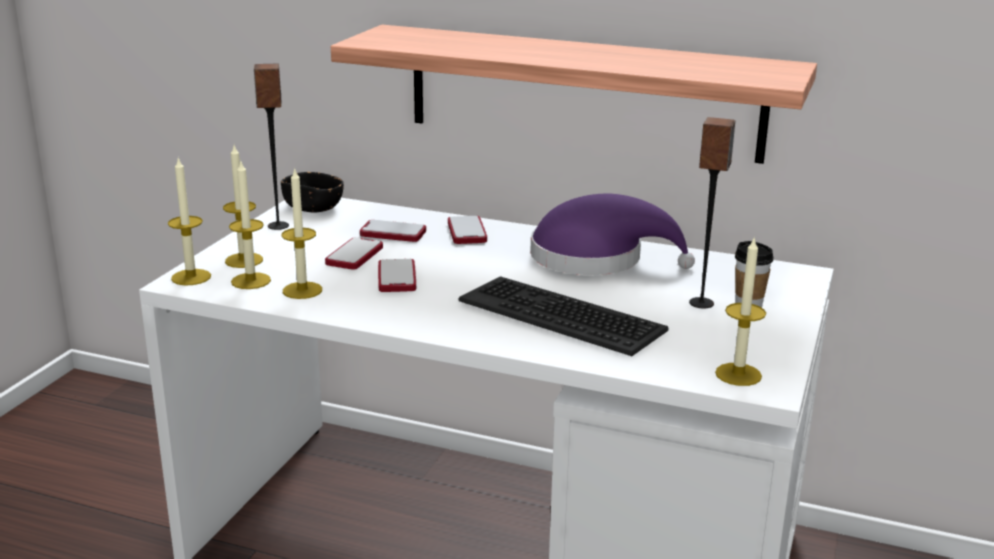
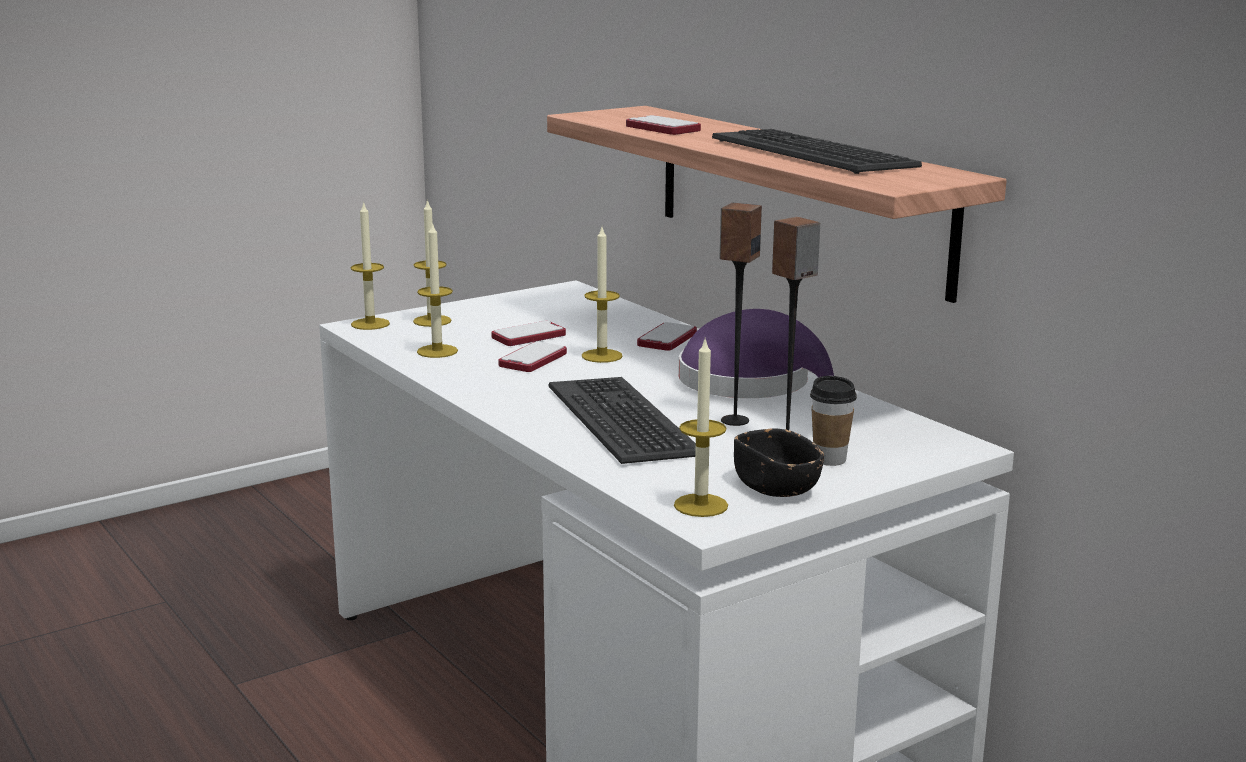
camera: 35 degrees right, 5 degrees down
(251, 281) = (410, 336): candle -> candle (602, 356)
(277, 226) = (507, 302): speaker -> speaker (734, 420)
(313, 208) = (563, 294): black bowl -> black bowl (776, 487)
(393, 233) = (596, 326): phone -> phone (662, 128)
(644, 58) = (813, 153): none -> keyboard

